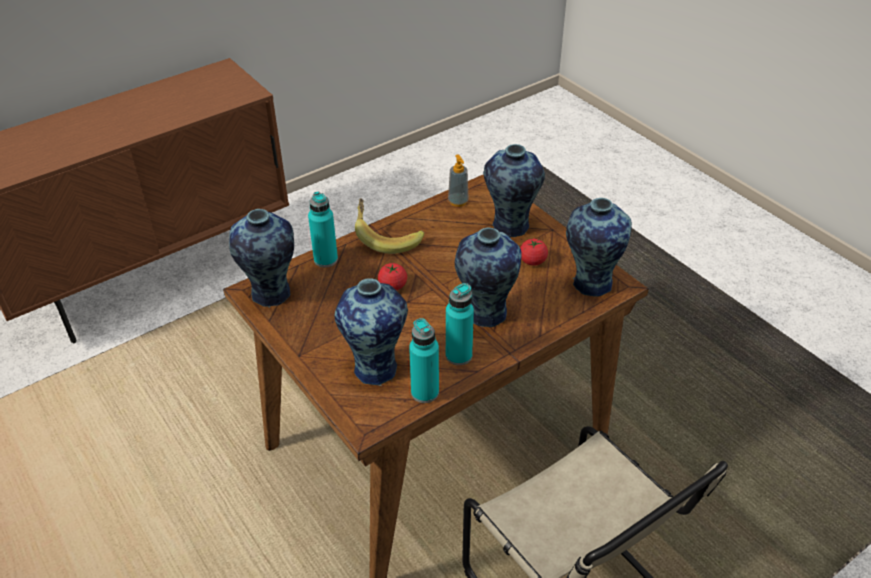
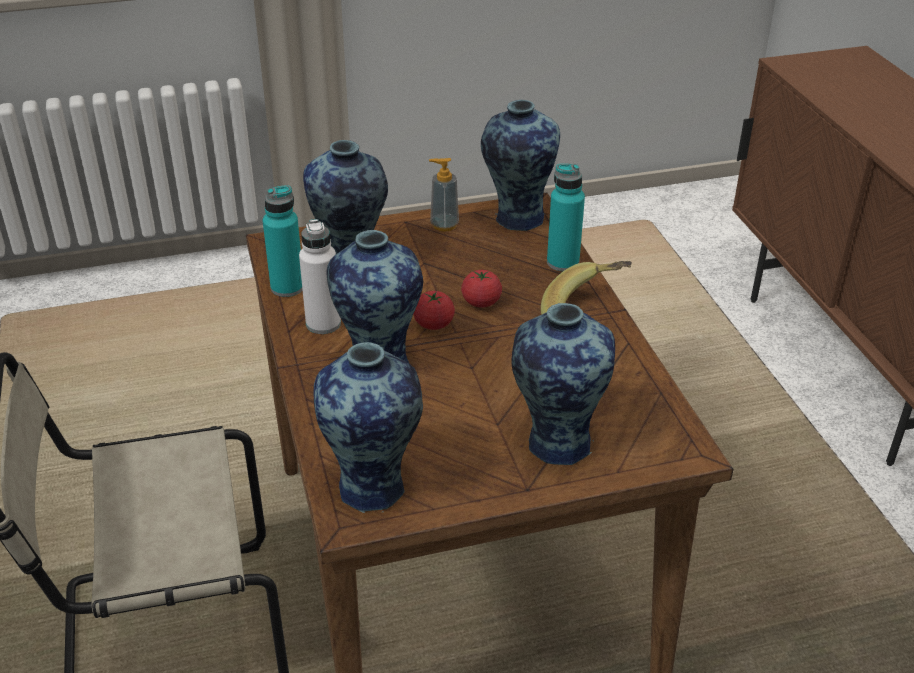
camera: 110 degrees right, 5 degrees down
(458, 201) = (649, 404): soap dispenser -> soap dispenser (444, 225)
(458, 355) = (323, 324): turquoise bottle -> white bottle
(532, 261) = (460, 440): tomato -> tomato (433, 324)

